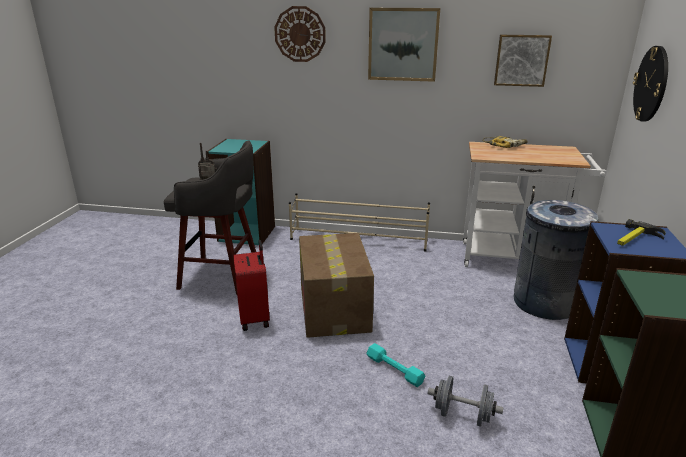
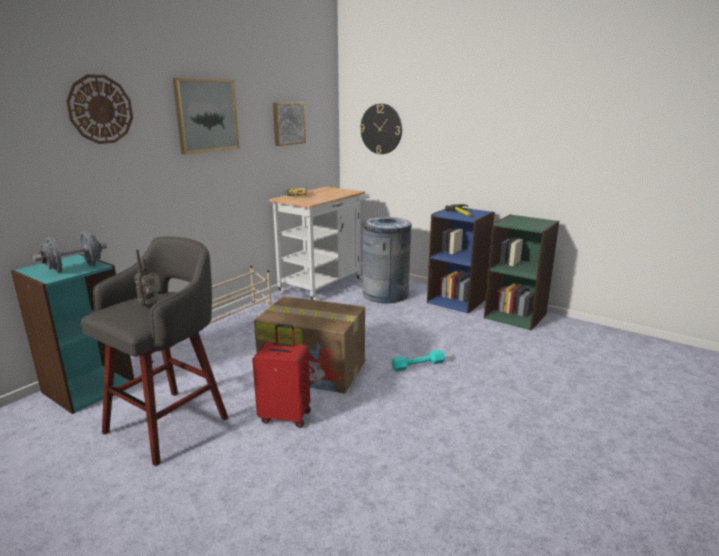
camera: 65 degrees left, 5 degrees down
(462, 415) = (478, 355): grey dumbbell -> grey dumbbell (74, 268)

